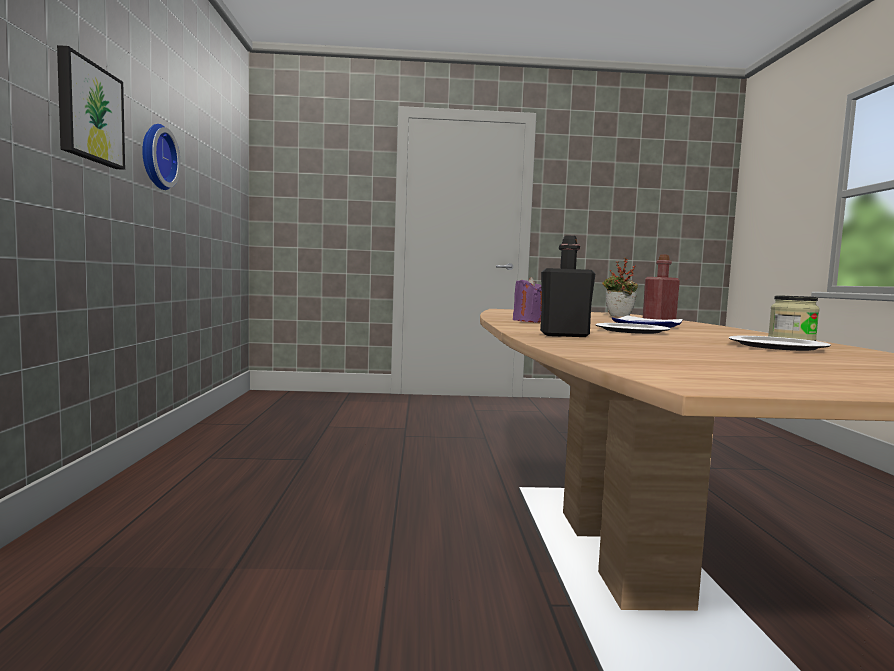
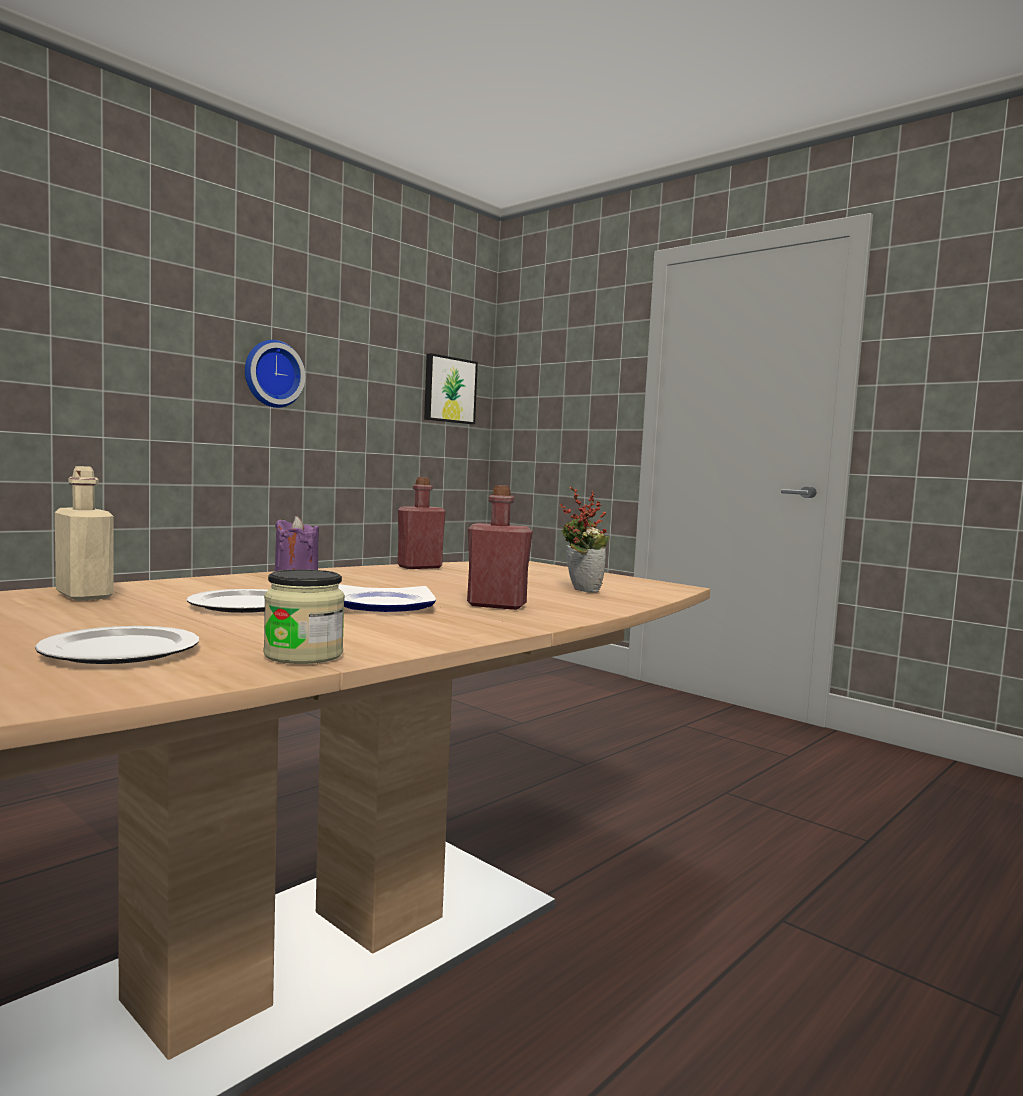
camera: 45 degrees right, 0 degrees up
(89, 112) = (156, 345): picture -> picture (449, 390)
(503, 313) = (419, 567): none -> red bottle
(564, 335) = (84, 595): black bottle -> beige bottle

